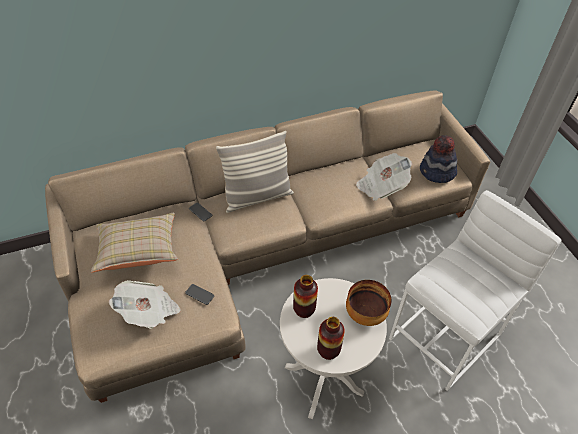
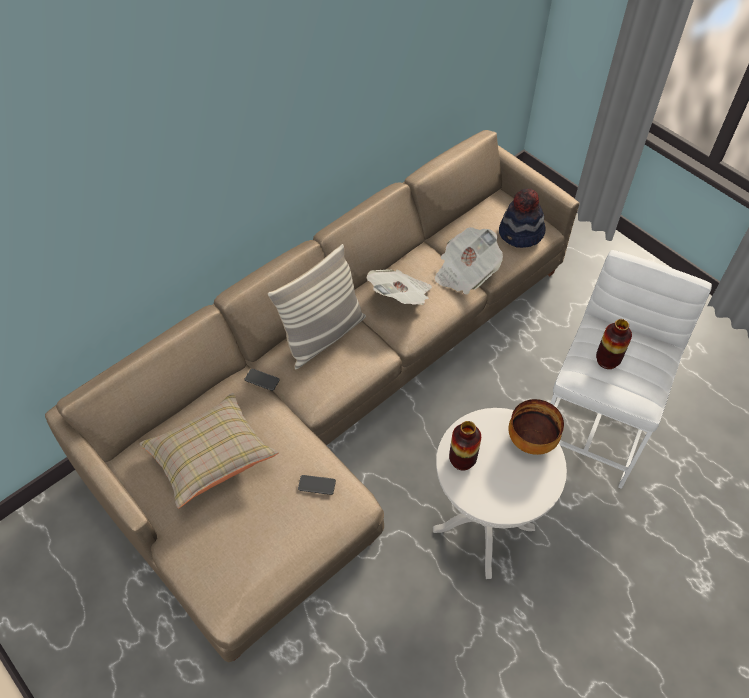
camera: 20 degrees left, 5 degrees up
(149, 312) = (266, 529): newspaper -> newspaper (401, 297)
(328, 350) = (511, 497): vase -> vase (607, 360)

